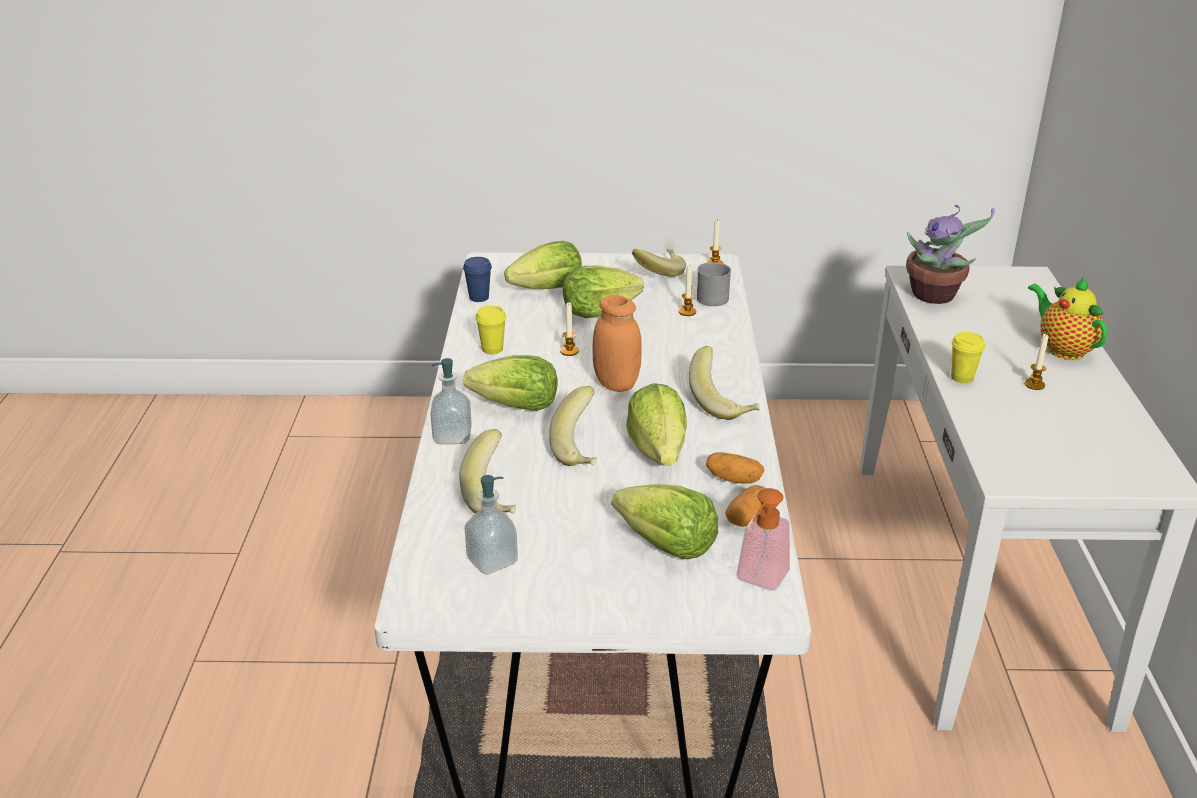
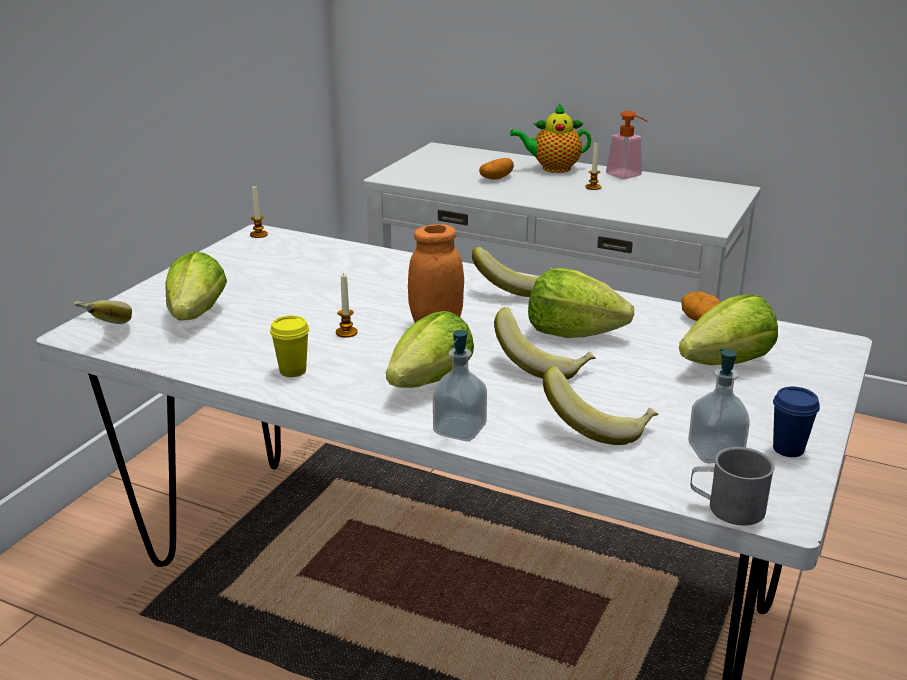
camera: 65 degrees left, 5 degrees down
(479, 297) = (161, 355): blue cup -> blue cup (788, 449)
(598, 312) = (282, 302): lettuce -> none
(657, 273) = (242, 260): banana -> banana (98, 331)
(687, 312) = (336, 266): candle -> none
(711, 296) = (320, 250): grey mug -> grey mug (727, 508)
(734, 479) = (641, 313): potato -> potato (496, 178)
(759, 580) = (794, 338): soap dispenser -> soap dispenser (628, 176)
(935, 296) = (434, 179): potted plant -> none
(962, 377) = (564, 202): yellow cup -> none

